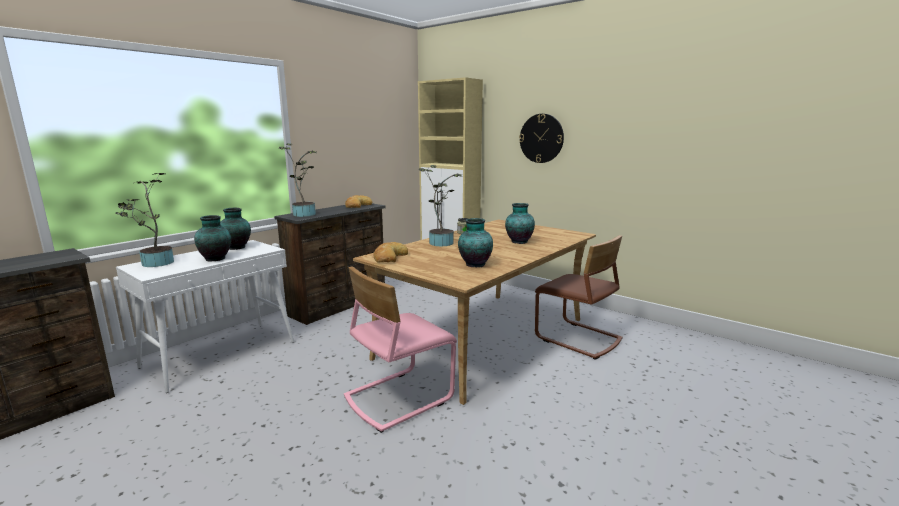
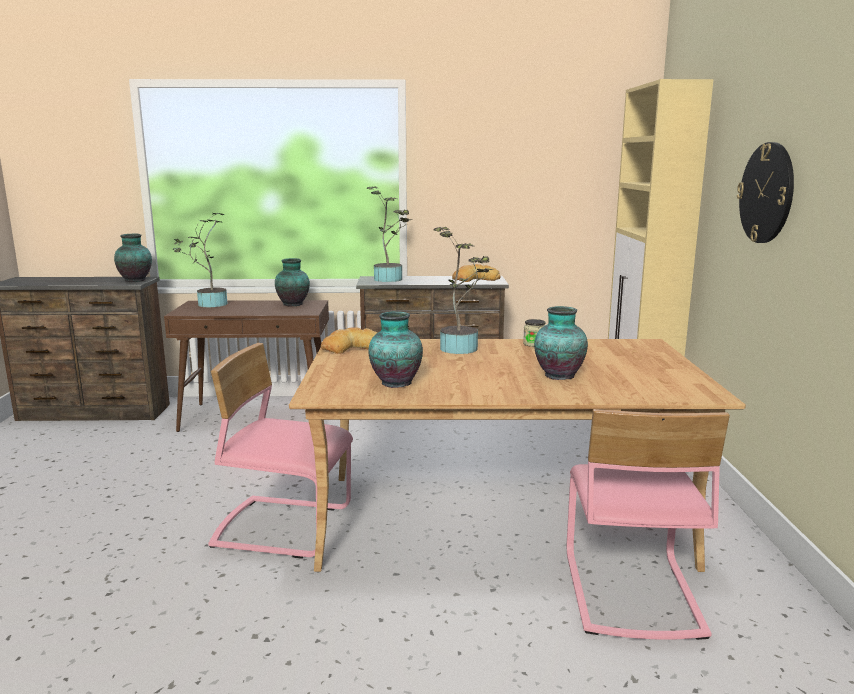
camera: 50 degrees right, 0 degrees up
(216, 258) = (250, 310): vase -> vase (136, 280)
(221, 354) = (258, 417): white console table -> brown console table
(577, 339) = (629, 593): brown chair -> pink chair

